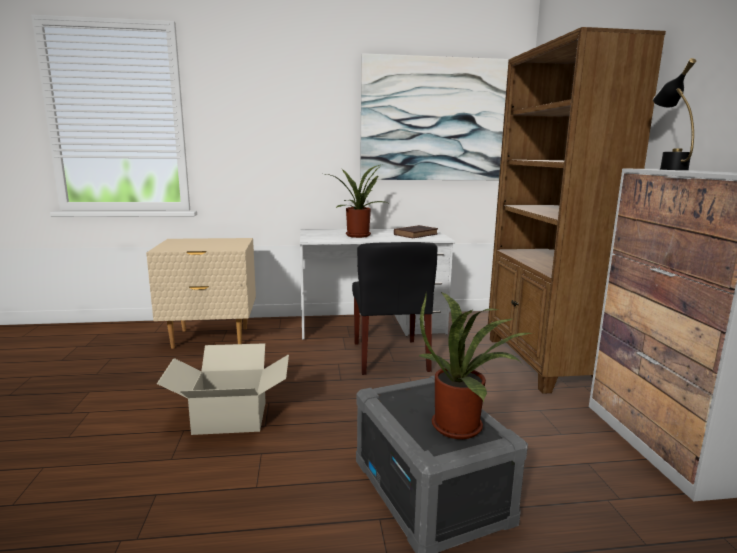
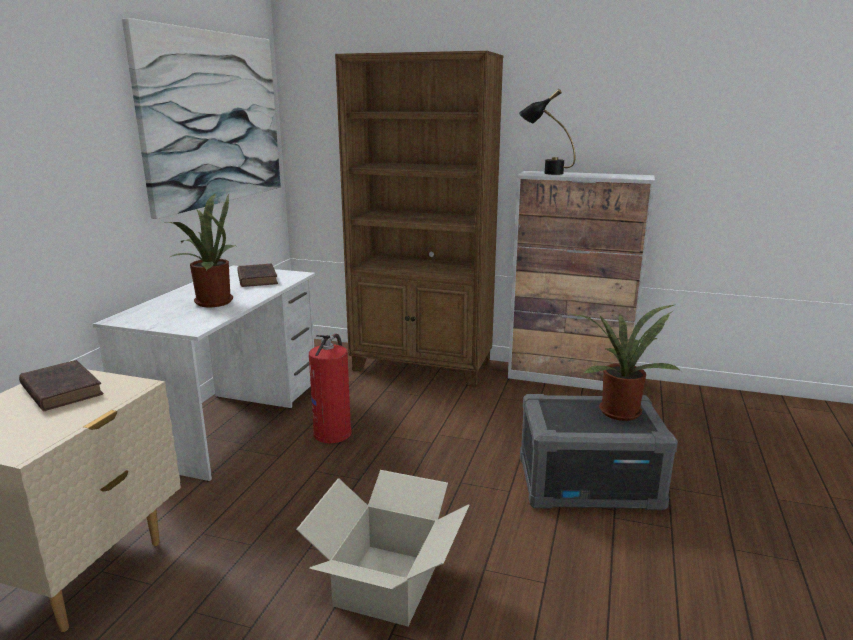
camera: 65 degrees left, 5 degrees up
(224, 242) = (61, 389): none -> brown book
(390, 356) = (333, 433): black chair -> fire extinguisher

